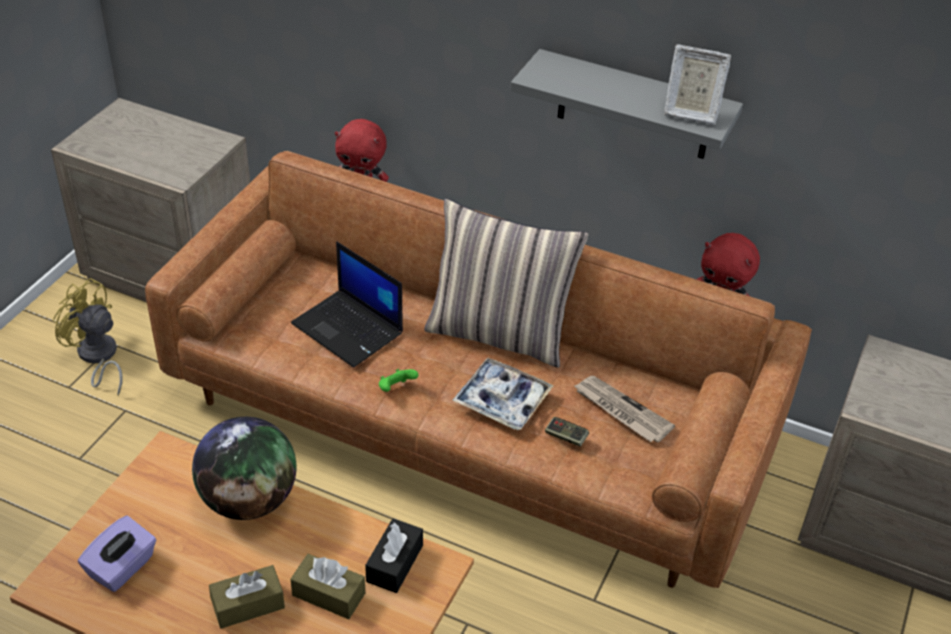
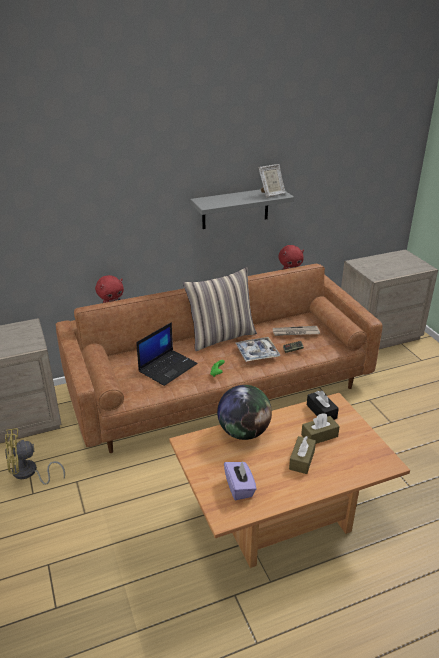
camera: 45 degrees left, 10 degrees down
(349, 329) = (168, 367): laptop -> laptop turned 45 degrees counterclockwise

